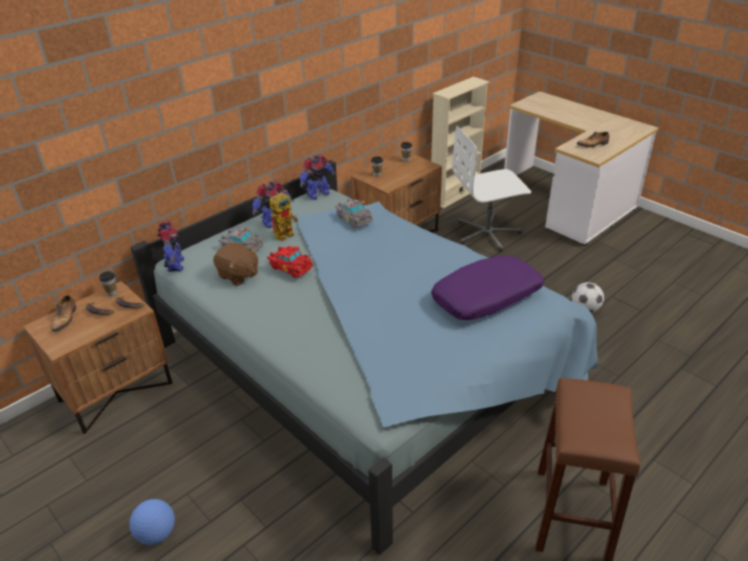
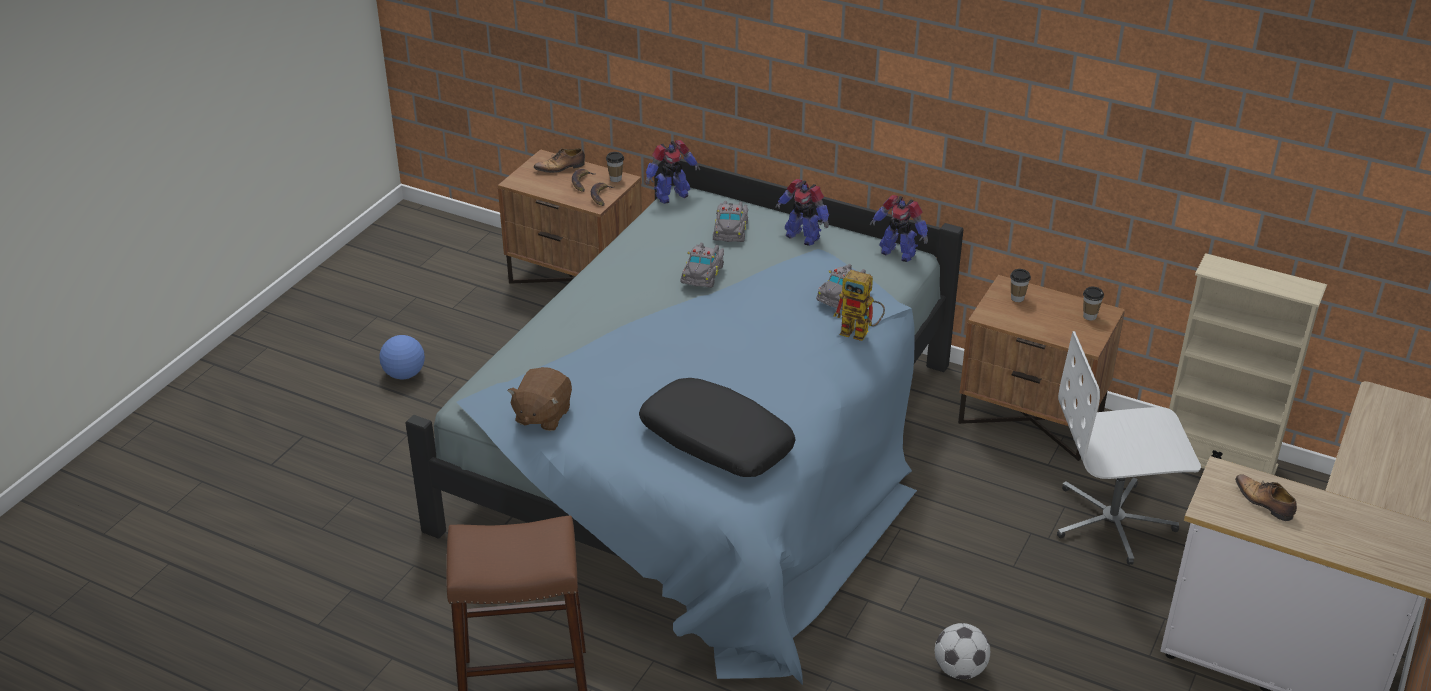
camera: 70 degrees right, 0 degrees up
(238, 275) = (672, 243): brown plush toy -> brown plush toy (542, 415)
(286, 233) = (781, 253): toy robot -> toy robot (861, 333)
(290, 266) = (703, 273): red toy car -> grey toy car
(486, 297) = (715, 441): purple pillow -> black pillow
(487, 233) = (1113, 521): white office chair -> white office chair turned 60 degrees counterclockwise

